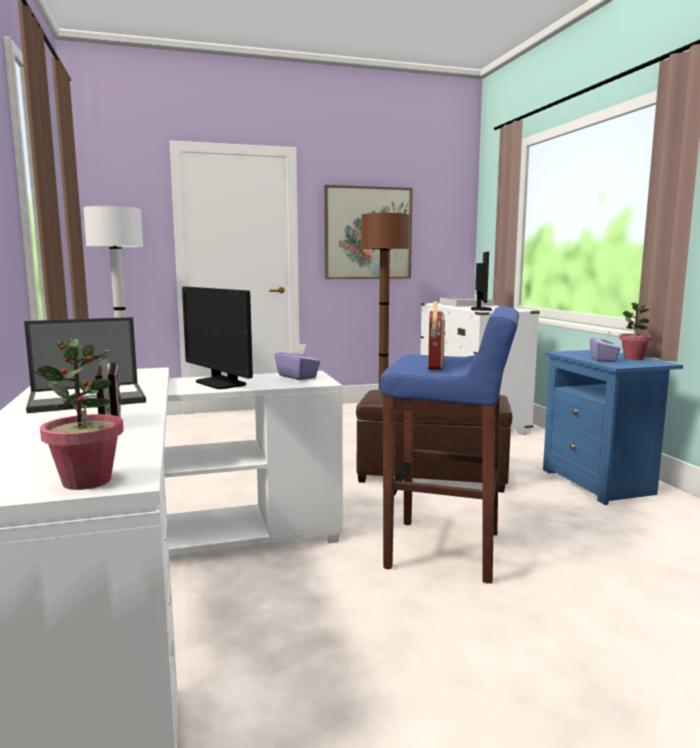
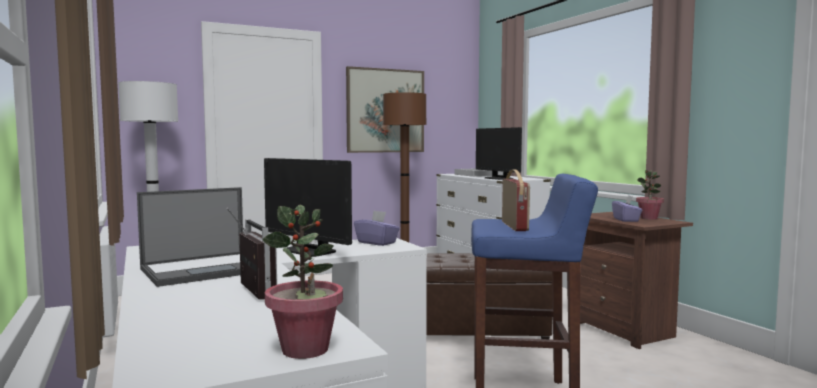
camera: 10 degrees left, 5 degrees down
(481, 309) = (498, 178): monitor -> monitor turned 150 degrees clockwise
(600, 483) = (625, 330): blue nightstand -> brown nightstand

